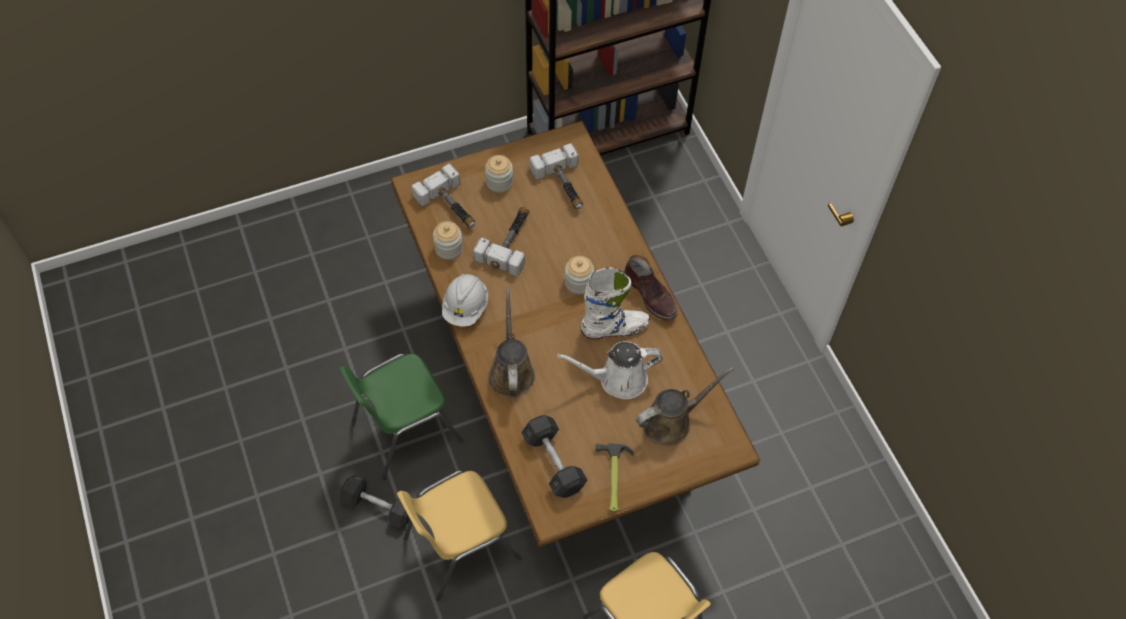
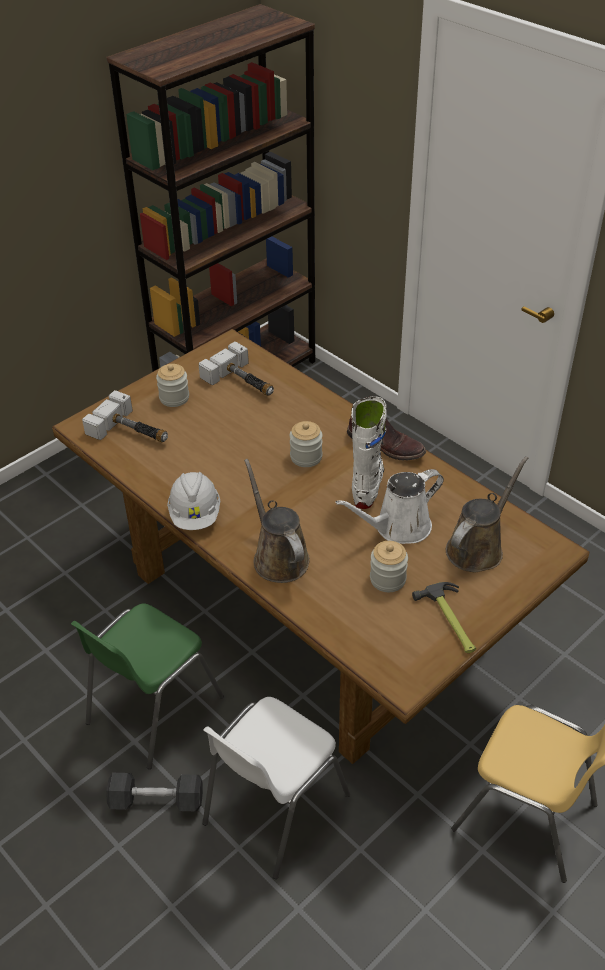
camera: 20 degrees left, 15 degrees down
(448, 248) = (148, 468): jar -> jar (387, 579)
(460, 547) = (274, 809): yellow chair -> white chair
(510, 242) = (213, 443): hammer -> none
(553, 462) = (375, 628): grey dumbbell -> none
(615, 329) = (367, 485): white boot -> white boot turned 45 degrees counterclockwise

